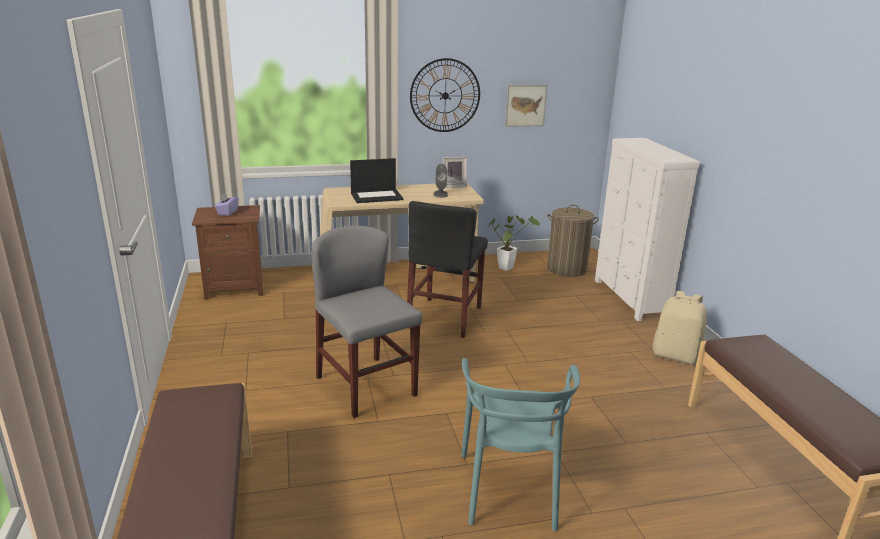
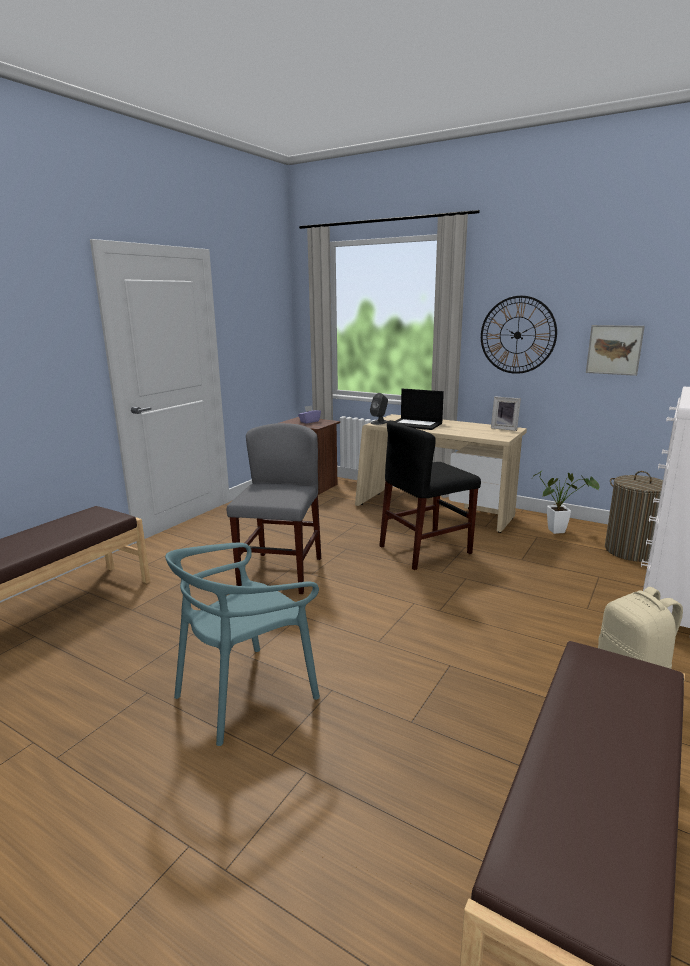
camera: 45 degrees right, 5 degrees down
(440, 194) = (476, 431): grey speaker -> grey speaker (379, 422)

